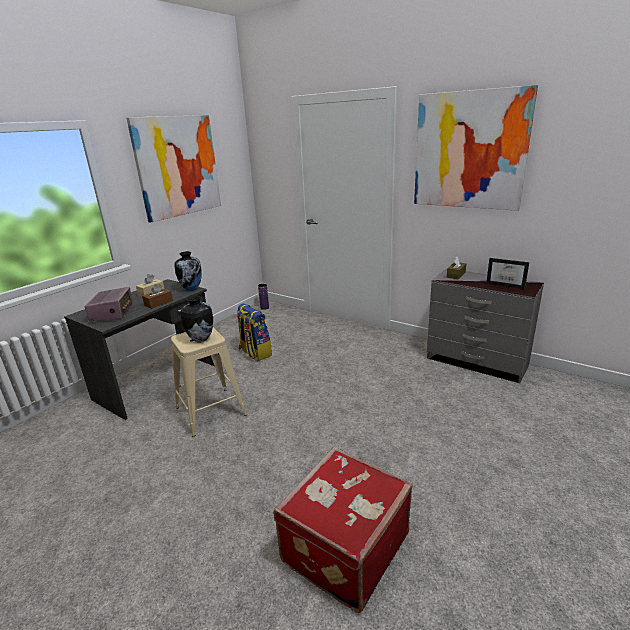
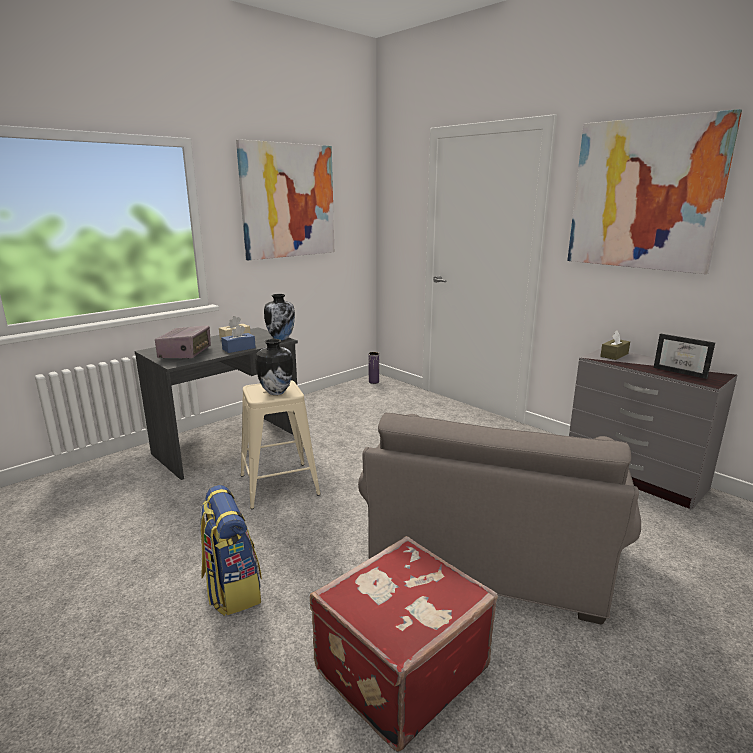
camera: 10 degrees right, 5 degrees down
(158, 303) = (239, 348): brown tissue box -> blue tissue box
(254, 353) = (348, 429): backpack -> backpack (231, 589)
(387, 438) = (489, 549): none -> grey armchair

